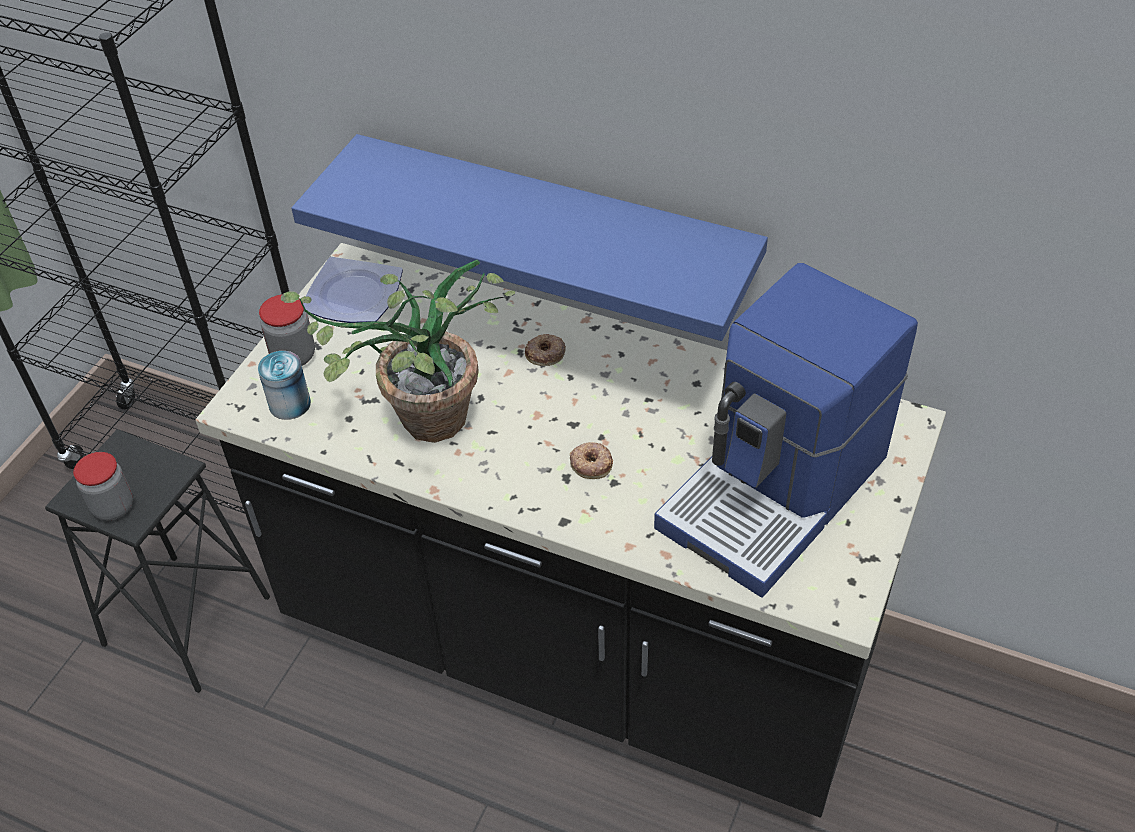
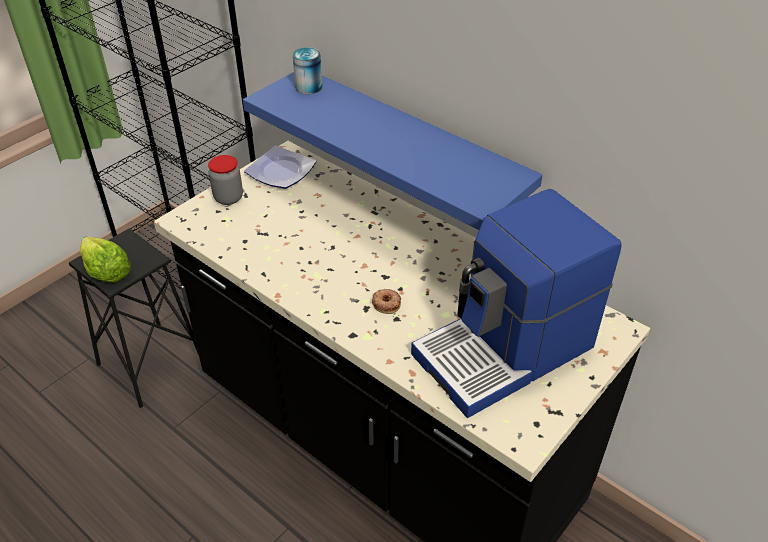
camera: 15 degrees right, 5 degrees down
(113, 507) = (106, 271): jar -> lettuce
(290, 404) = (213, 224): can -> can (308, 87)
(418, 427) = (285, 256): potted plant -> none
(545, 353) = (386, 230): donut -> none

